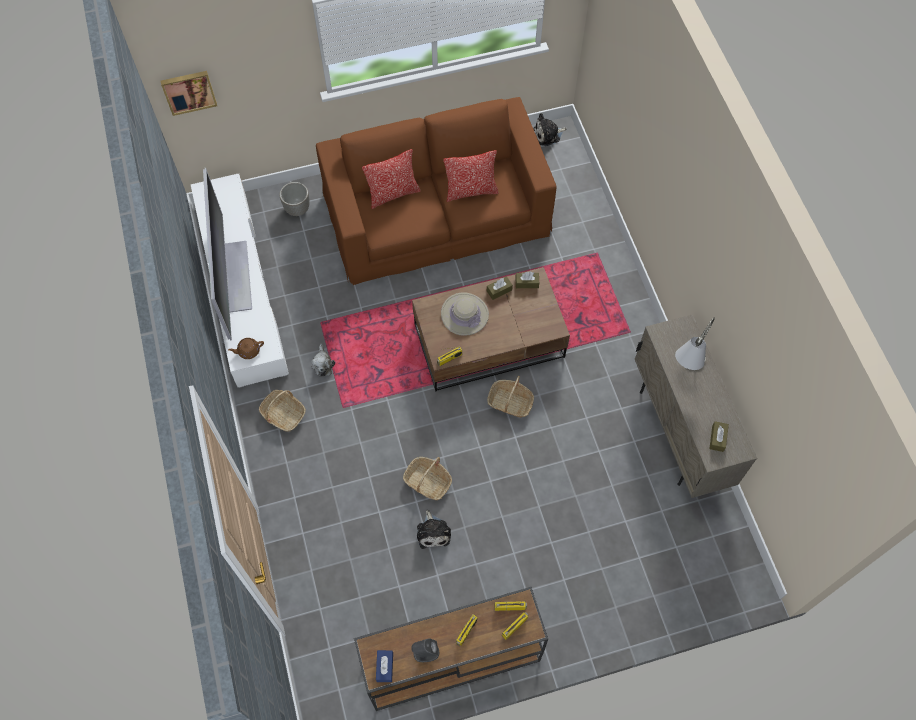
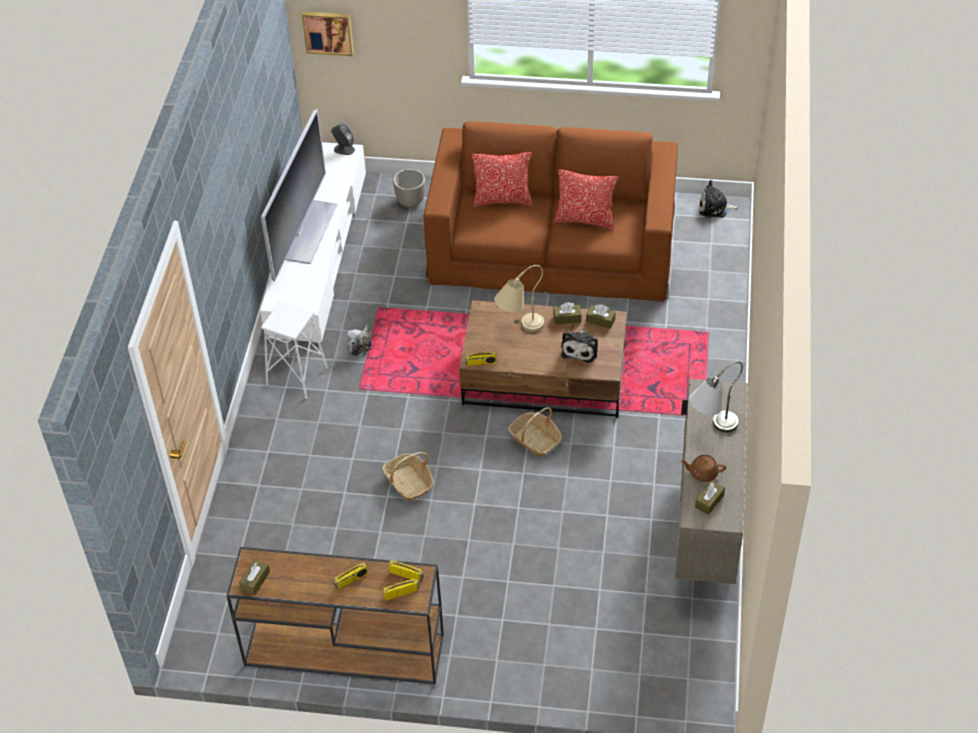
camera: 25 degrees right, 15 degrees down
(248, 351) = (286, 298): brown teapot -> brown teapot (702, 473)
(283, 414) = (297, 376): basket -> white stool
(385, 667) = (255, 581): blue tissue box -> brown tissue box
(426, 652) = (301, 583): grey speaker -> grey speaker (344, 149)
(433, 532) = (389, 529): plush toy -> plush toy (580, 349)
(464, 314) = (518, 329): beige hat -> beige table lamp

